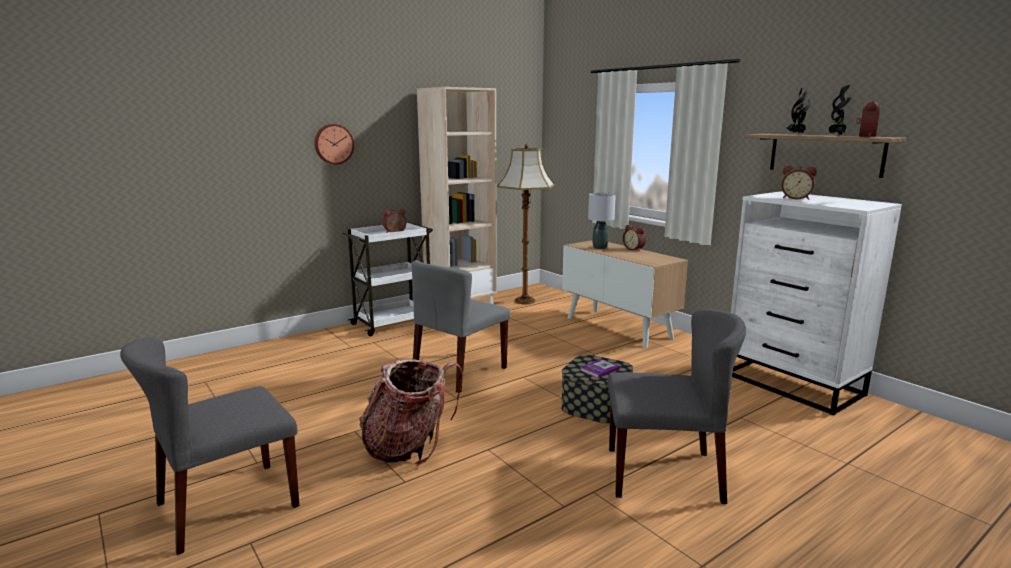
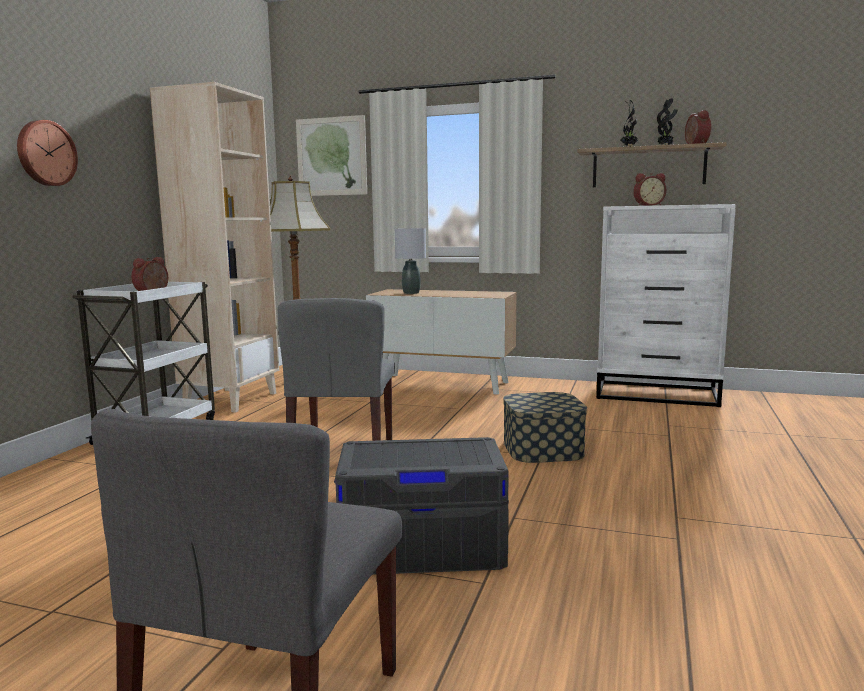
camera: 35 degrees left, 5 degrees down
(409, 447) = (422, 546): backpack -> grey storage box
(575, 123) = (331, 156): none -> picture
(599, 369) = (547, 402): book -> none
(634, 249) = (447, 290): alarm clock -> none
(664, 474) = (698, 482): grey chair -> none

